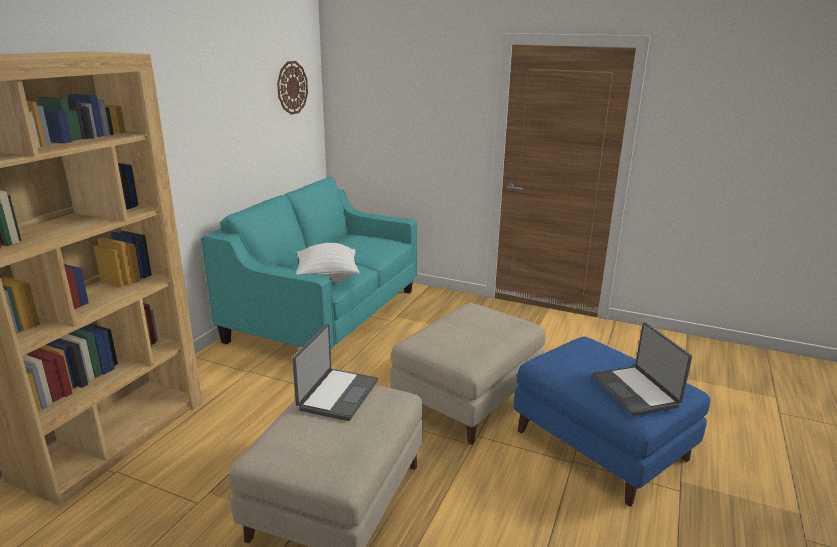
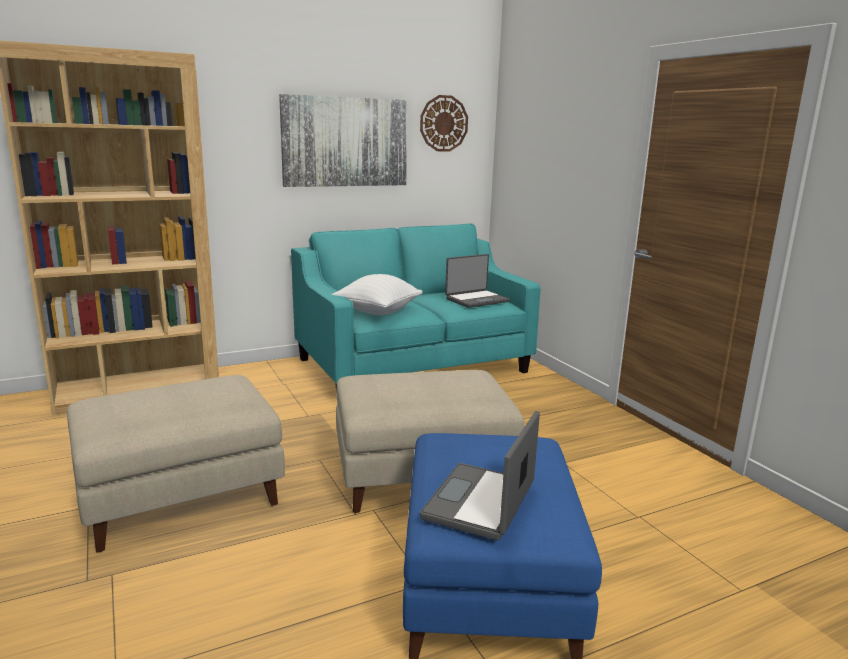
camera: 40 degrees right, 5 degrees down
(228, 118) = (345, 142): none -> picture
(337, 395) = (211, 387): laptop -> laptop (476, 300)

